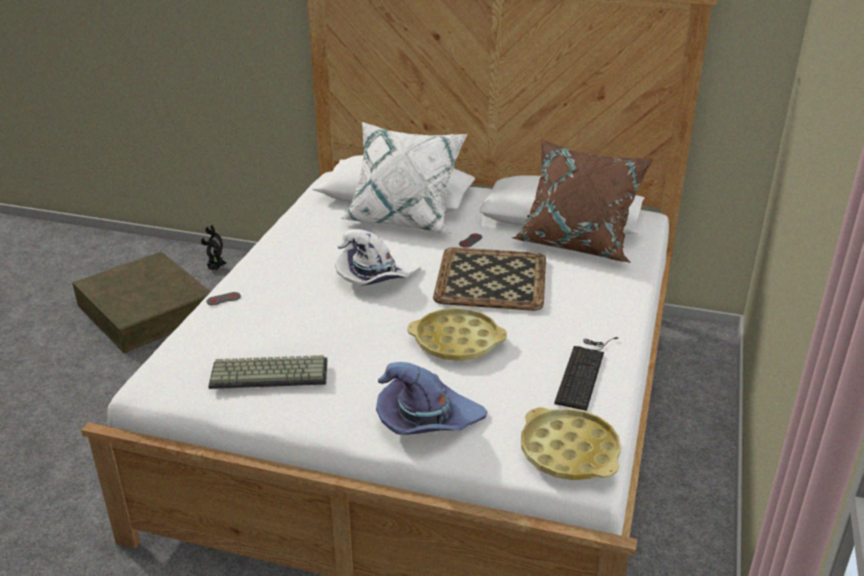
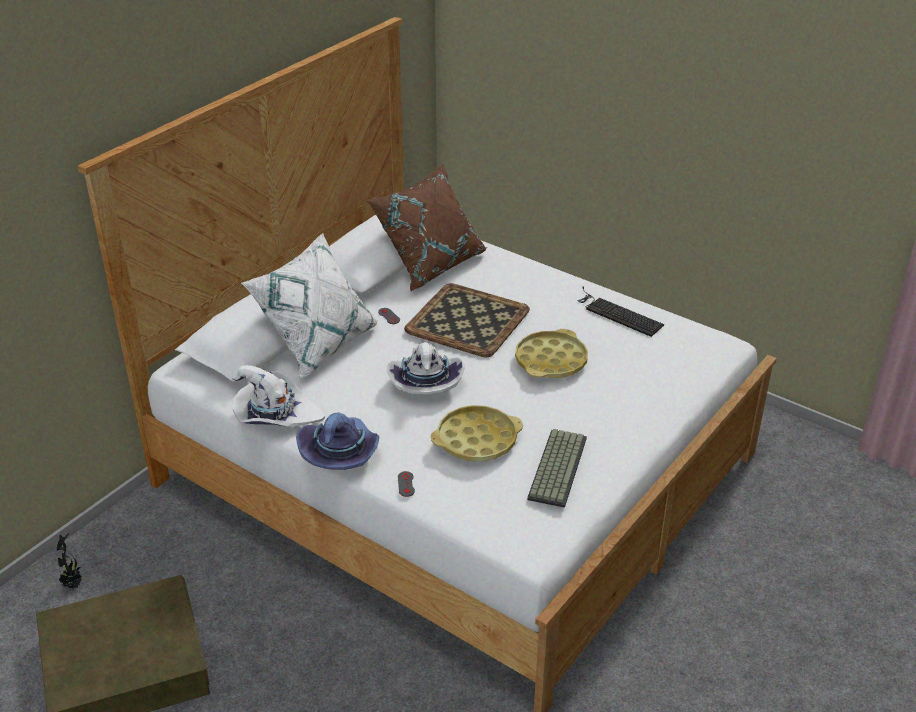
camera: 70 degrees left, 5 degrees up
(294, 223) = (275, 415): none -> white hat
(426, 420) = (648, 398): purple hat -> purple hat (340, 453)
(569, 451) = (705, 345): yellow tray -> yellow tray (476, 440)

